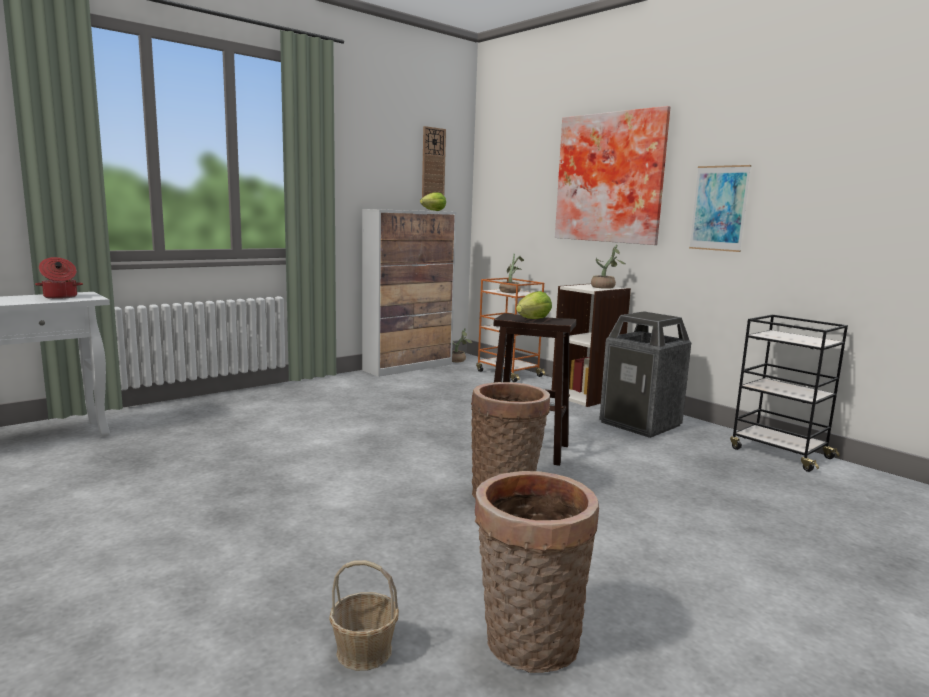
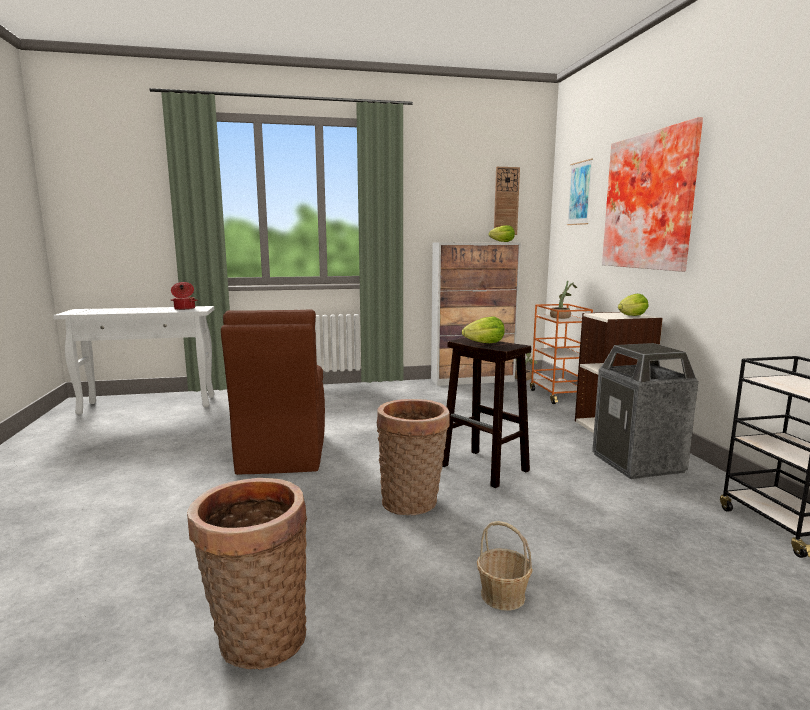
camera: 30 degrees right, 0 degrees up
(300, 474) = (282, 454): none -> brown chair
(364, 651) = (149, 599): basket -> basket (503, 596)
(605, 287) = (632, 316): potted plant -> lettuce
(719, 208) = (748, 228): picture -> picture (579, 193)

